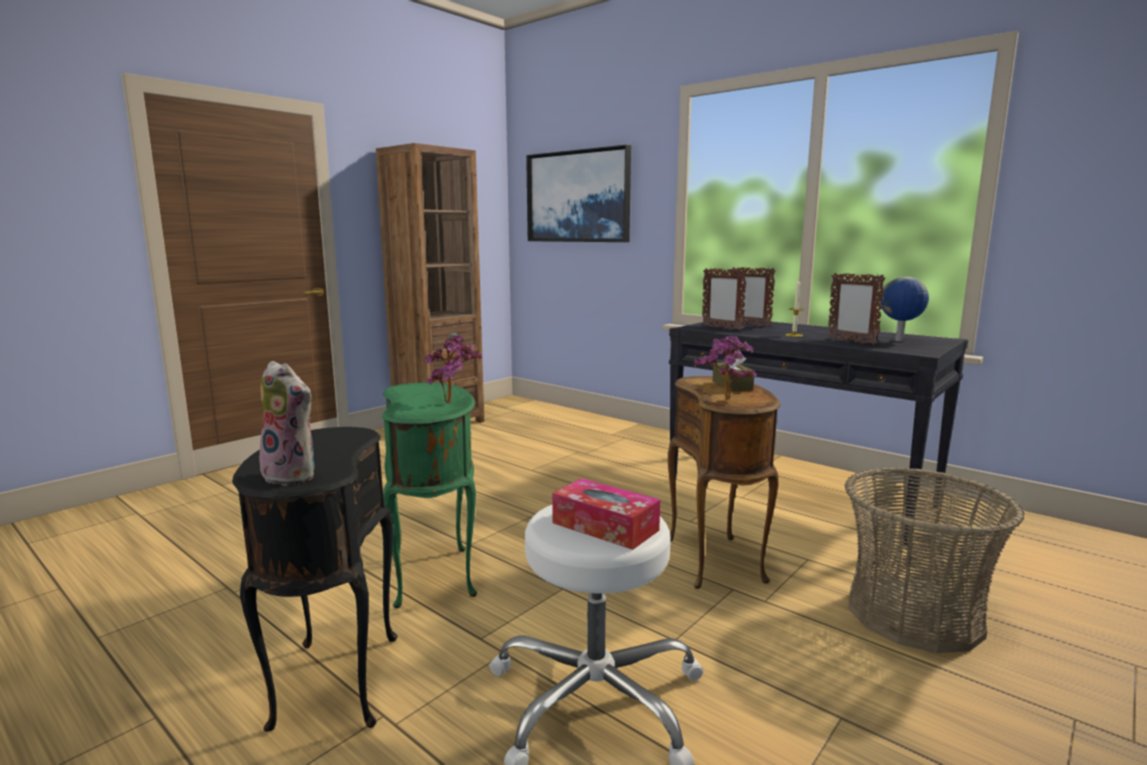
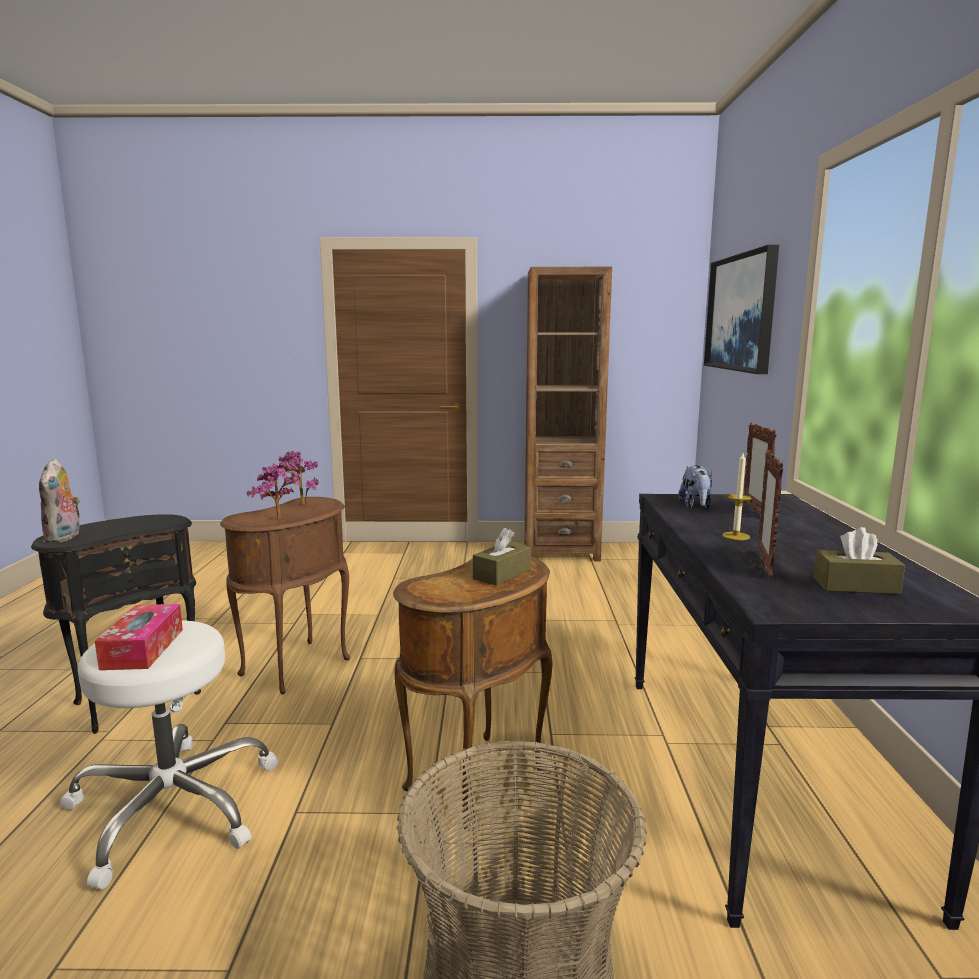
camera: 50 degrees right, 0 degrees up
(436, 575) = (298, 668): green side table -> brown side table
(721, 328) = (696, 506): picture frame -> plush toy
(725, 401) = (426, 585): potted plant -> potted plant (299, 504)
(899, 340) = (855, 586): globe -> brown tissue box

